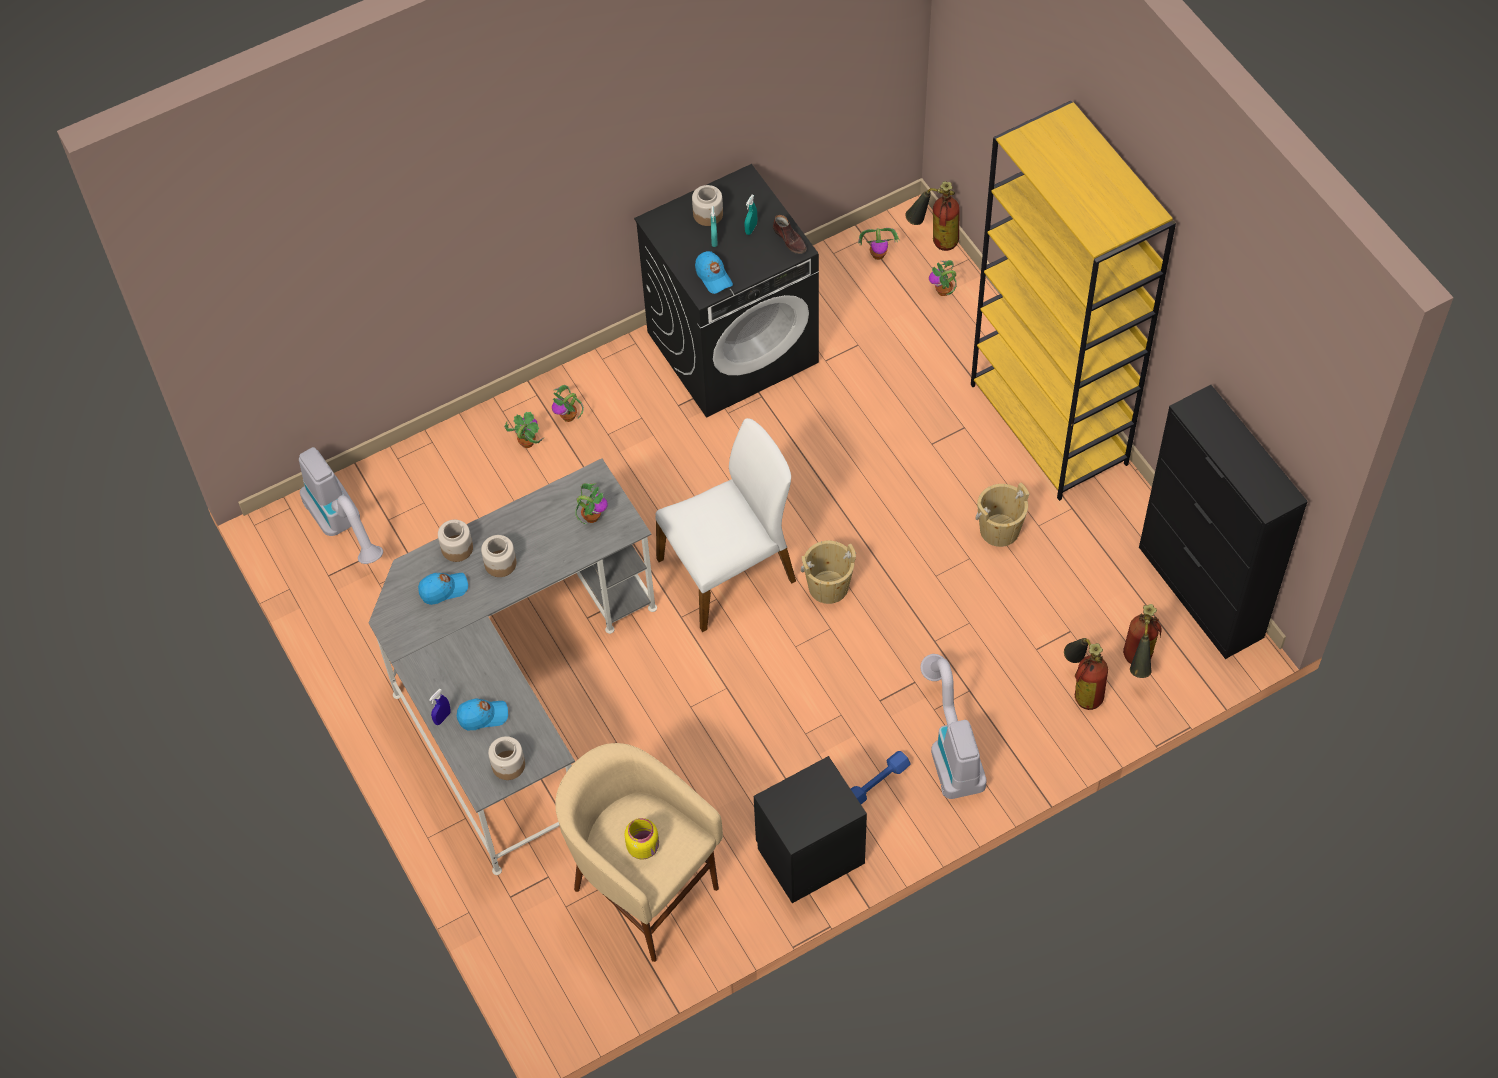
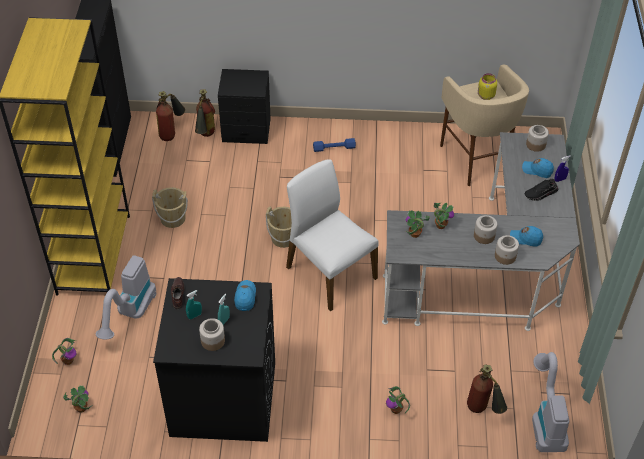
camera: 150 degrees left, 10 degrees down
(457, 676) = (541, 194): none -> black shoe
(569, 416) = (358, 412): potted plant -> potted plant (440, 225)
(728, 570) = (329, 272): white chair -> white chair turned 45 degrees clockwise
(808, 855) = (388, 138): black nightstand -> black nightstand (247, 131)
(934, 240) = (39, 397): fire extinguisher -> fire extinguisher (483, 411)
(950, 748) = (288, 144): vacuum cleaner -> vacuum cleaner (130, 315)

